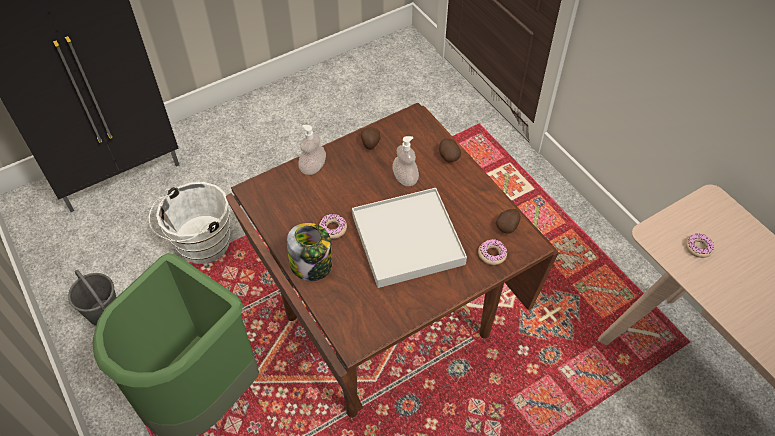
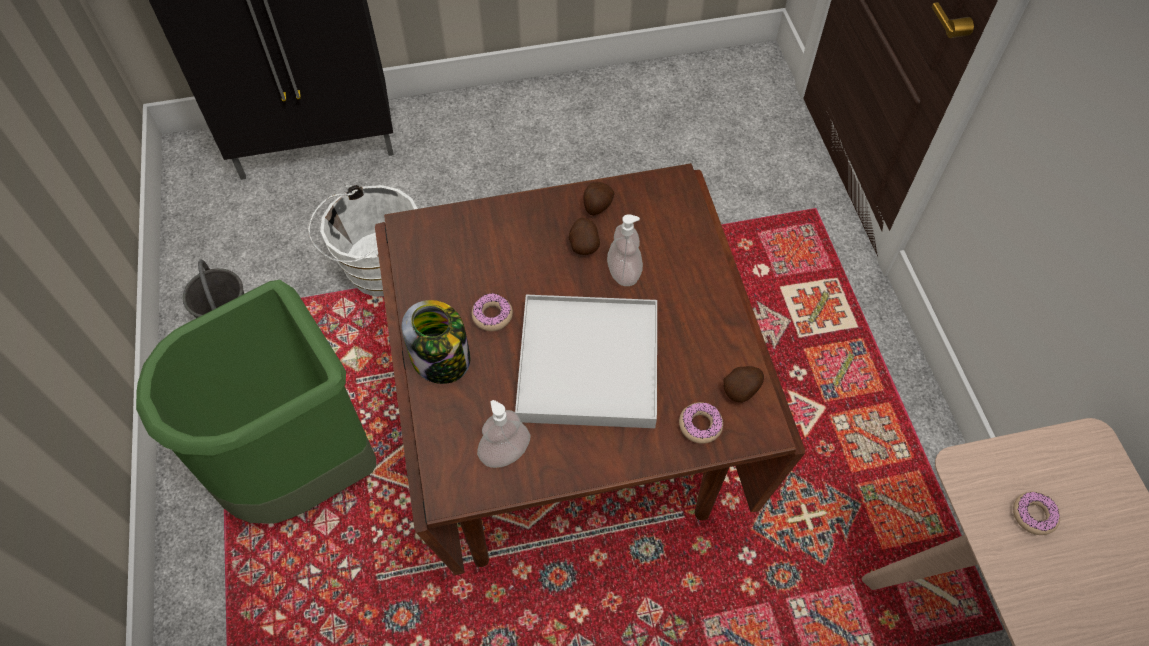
camera: 20 degrees right, 5 degrees up
(313, 167) = (503, 218): soap dispenser -> soap dispenser (505, 452)
(448, 156) = (700, 257): potato -> potato (583, 244)

